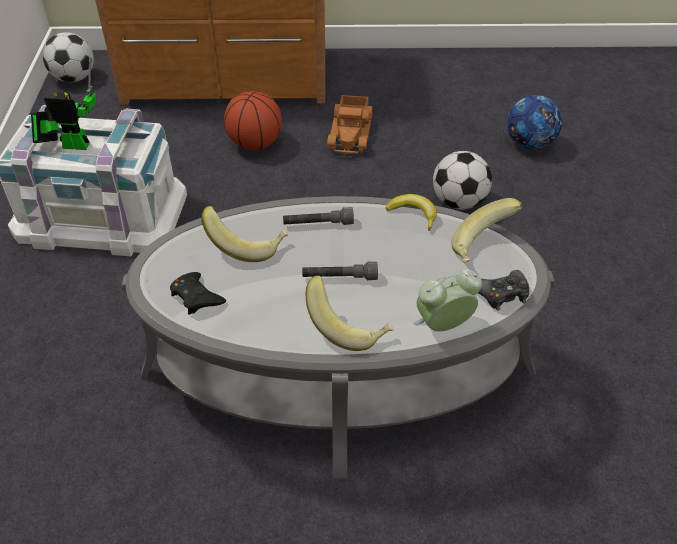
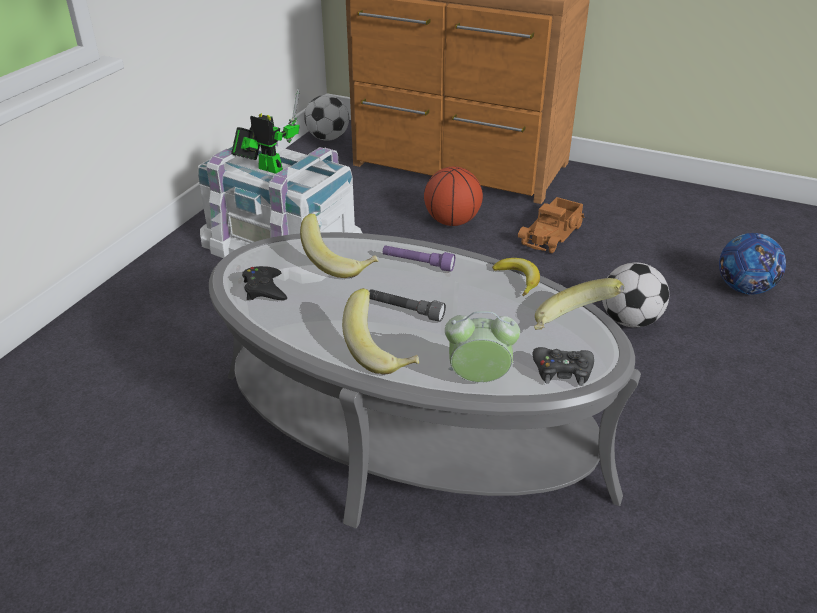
camera: 25 degrees right, 10 degrees down
(318, 224) = (417, 264): grey flashlight -> purple flashlight

